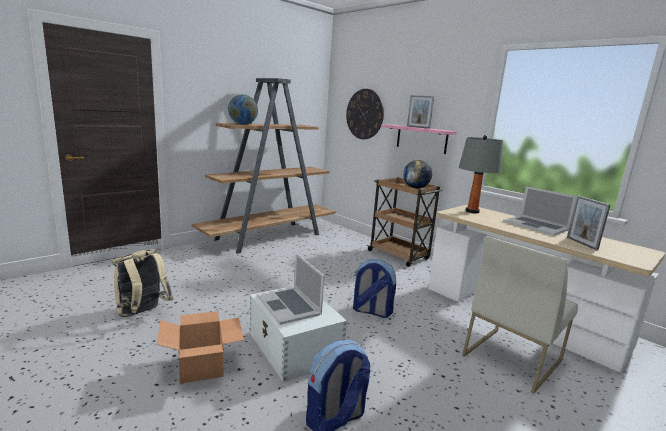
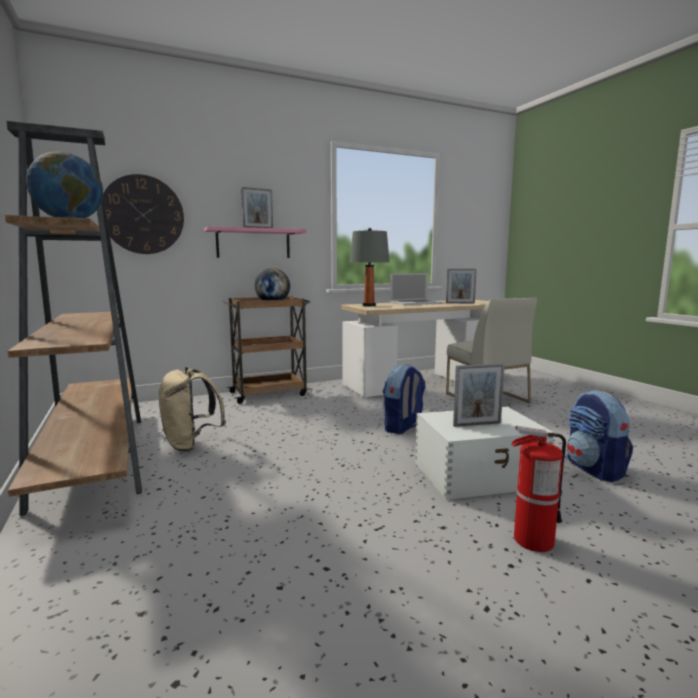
camera: 70 degrees left, 5 degrees down
(142, 313) = (361, 614): beige backpack -> beige backpack (191, 444)
(201, 366) = (533, 540): cardboard box -> fire extinguisher
(289, 304) = (477, 424): laptop -> picture frame

